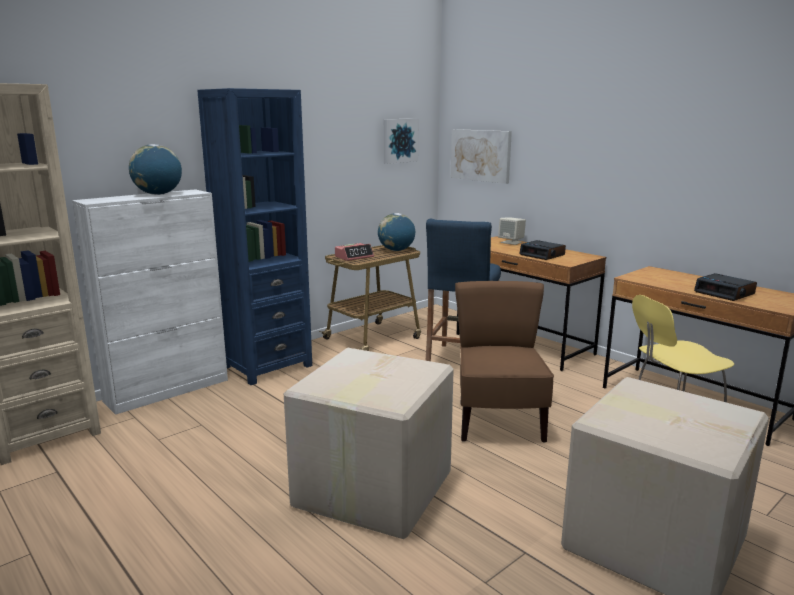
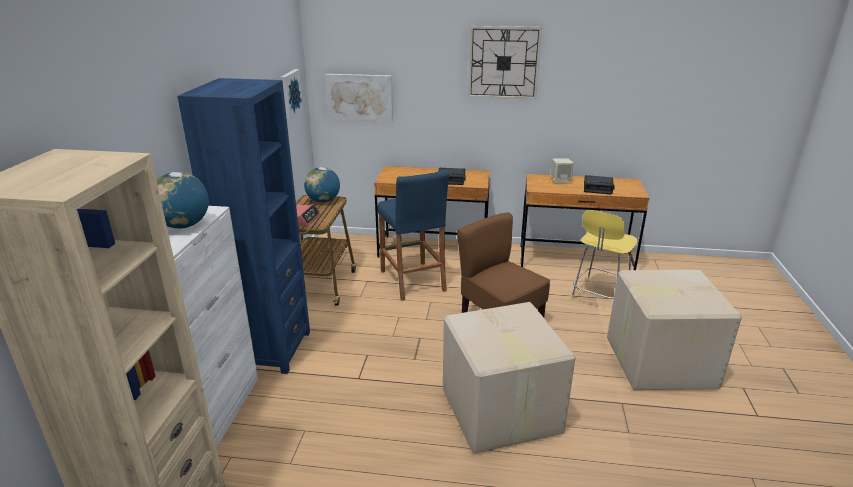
camera: 40 degrees left, 10 degrees up
(511, 242) = (408, 170): beige speaker -> beige speaker (560, 180)
(631, 114) = (503, 63): none -> wall clock

